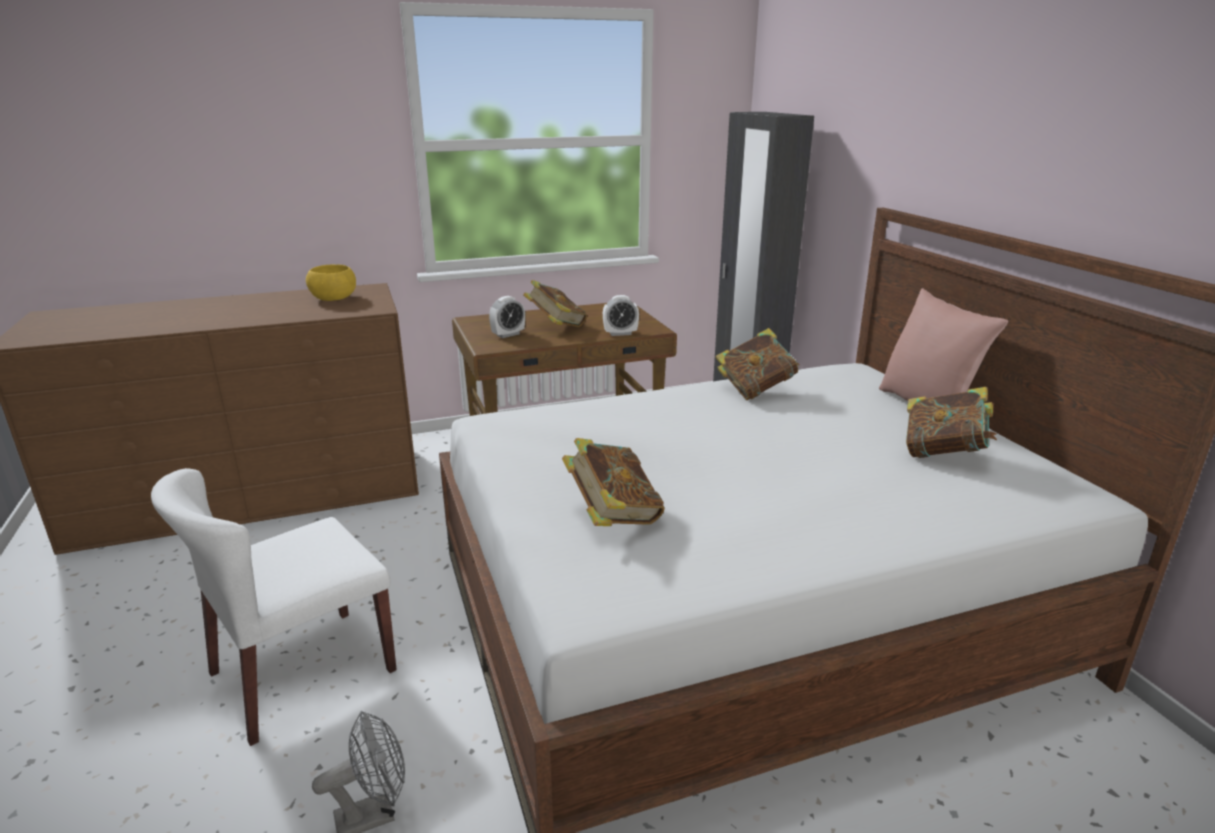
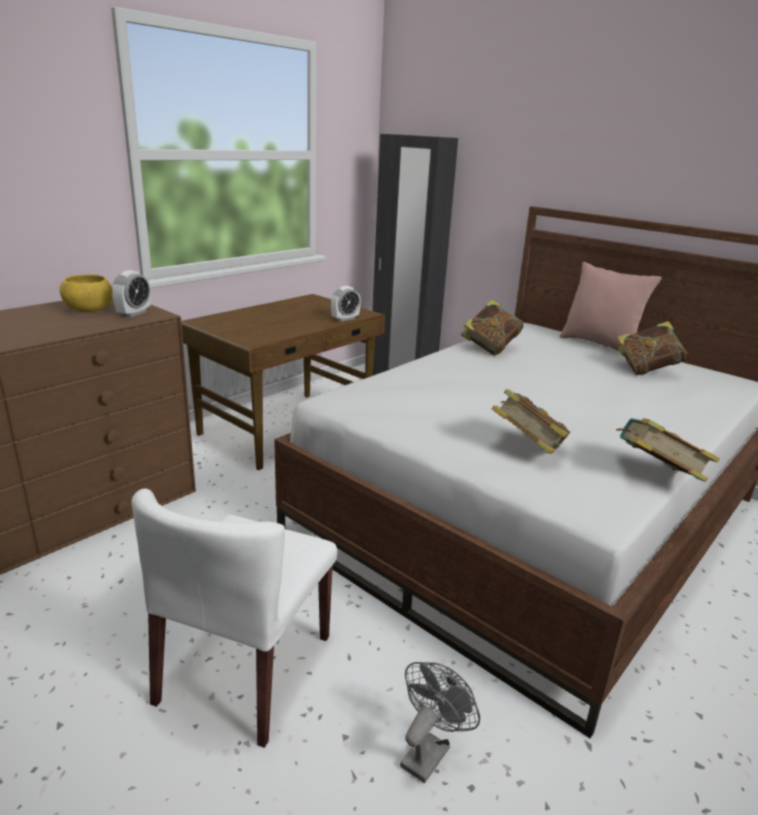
camera: 30 degrees left, 0 degrees up
(508, 335) = (254, 329): alarm clock -> alarm clock (134, 313)
(556, 326) = (285, 319): book -> book (656, 476)

